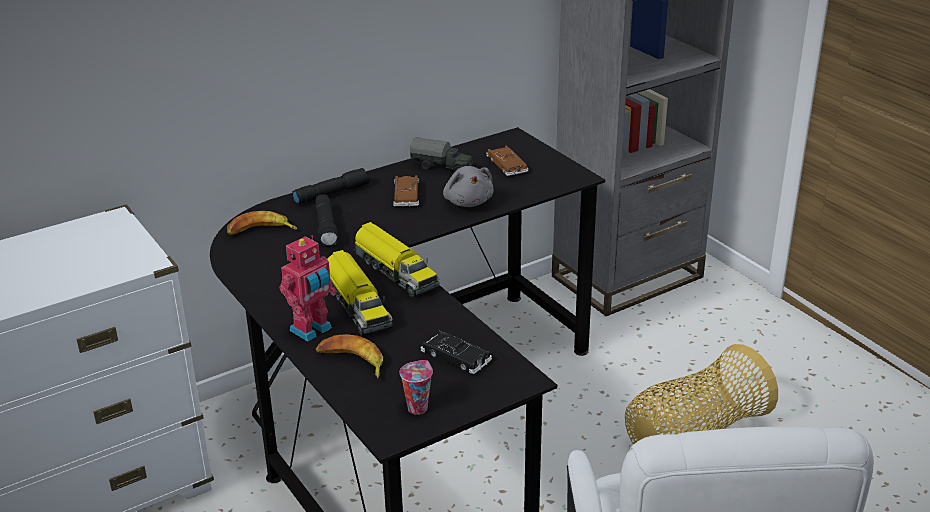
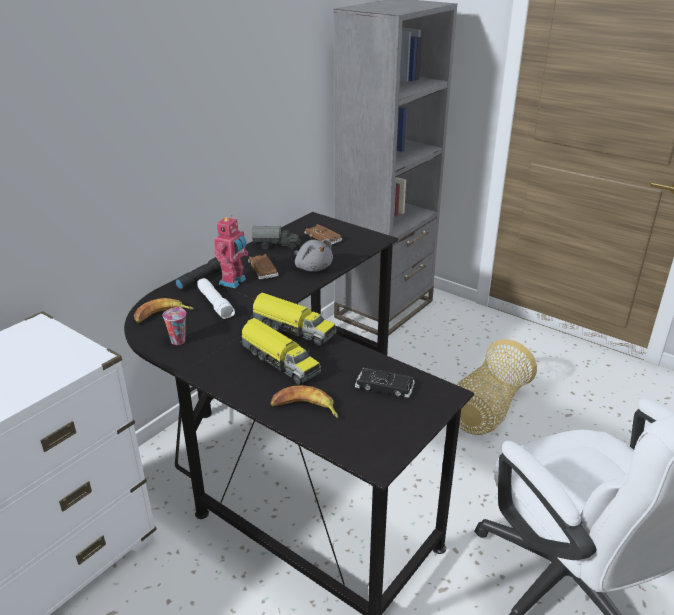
camera: 20 degrees left, 0 degrees up
(312, 330) = (255, 388): toy robot -> toy robot (234, 282)
(327, 228) = (216, 304): black flashlight -> white flashlight
(417, 407) = (383, 435): cup -> cup (178, 340)

